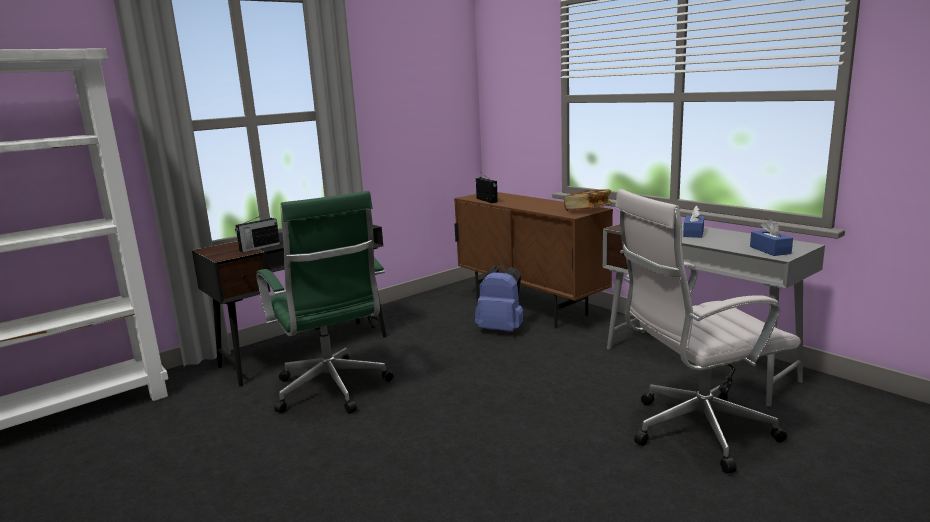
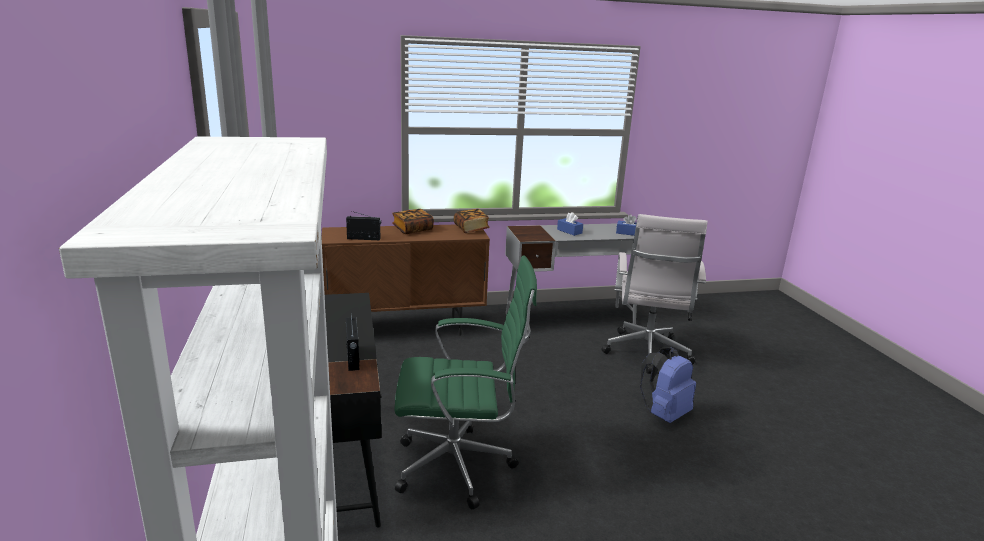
camera: 65 degrees left, 5 degrees up
(502, 329) = (433, 354): blue backpack -> blue backpack (664, 414)
(541, 202) = (412, 229): none -> book

